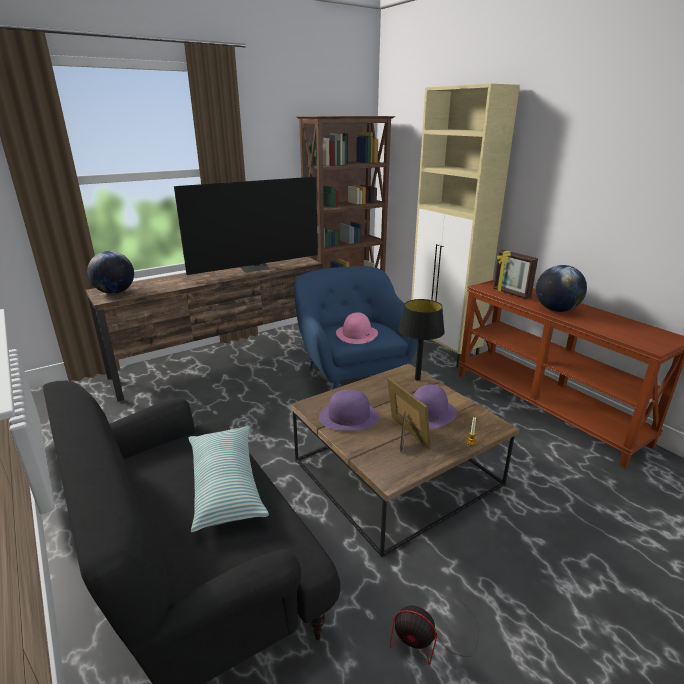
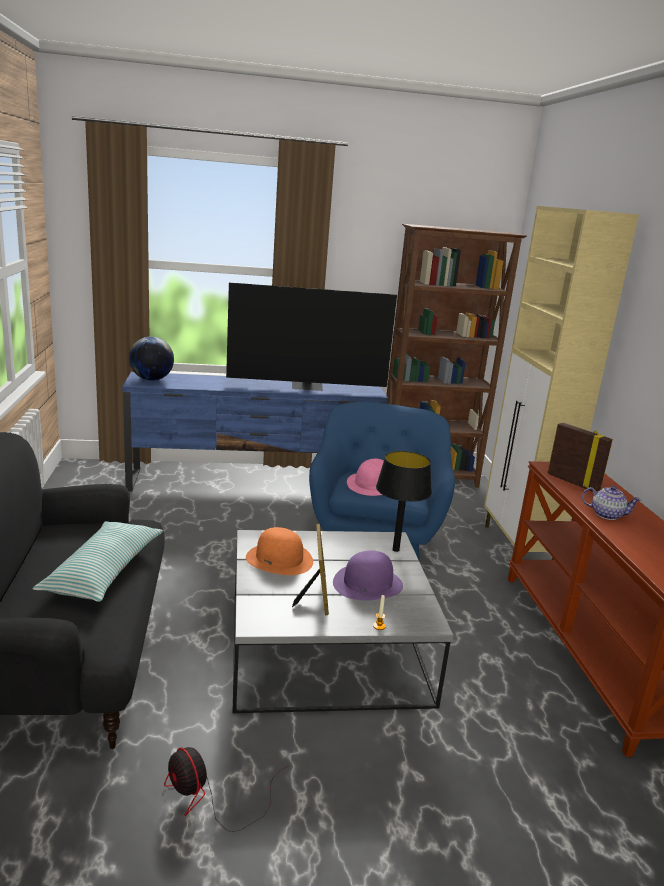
camera: 25 degrees right, 5 degrees down
(224, 360) = (255, 483): brown tv stand -> blue tv stand
(349, 416) = (279, 559): purple hat -> orange hat
(394, 471) = (324, 646): brown coffee table -> grey coffee table
(511, 294) = (573, 482): picture frame -> picture frame turned 150 degrees clockwise
(556, 310) = (606, 514): globe -> teapot

